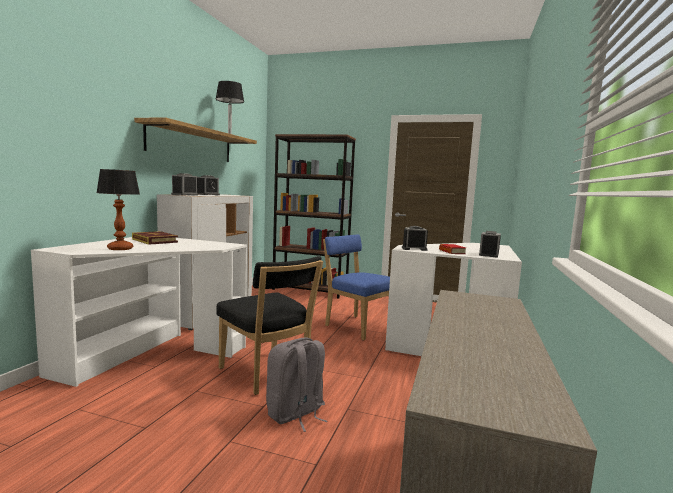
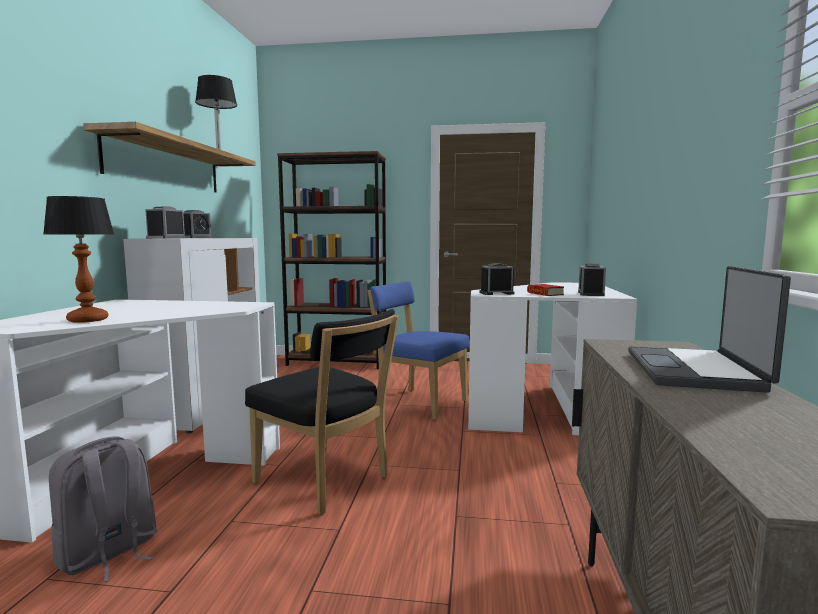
camera: 10 degrees left, 0 degrees up
(154, 241) = (133, 306): book -> none
(296, 414) = (389, 534): grey backpack -> grey backpack (108, 554)
(491, 320) = (695, 371): none -> laptop

